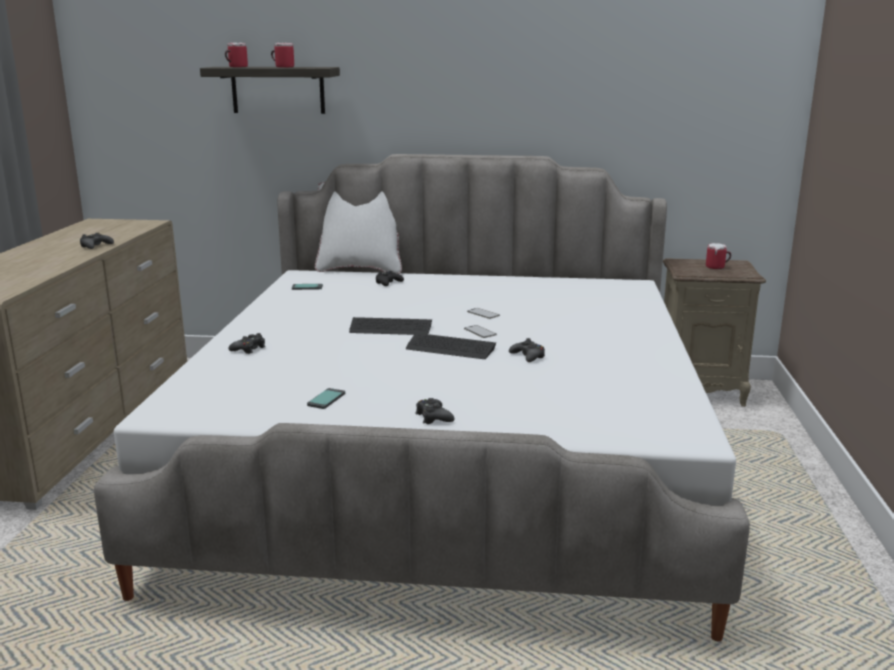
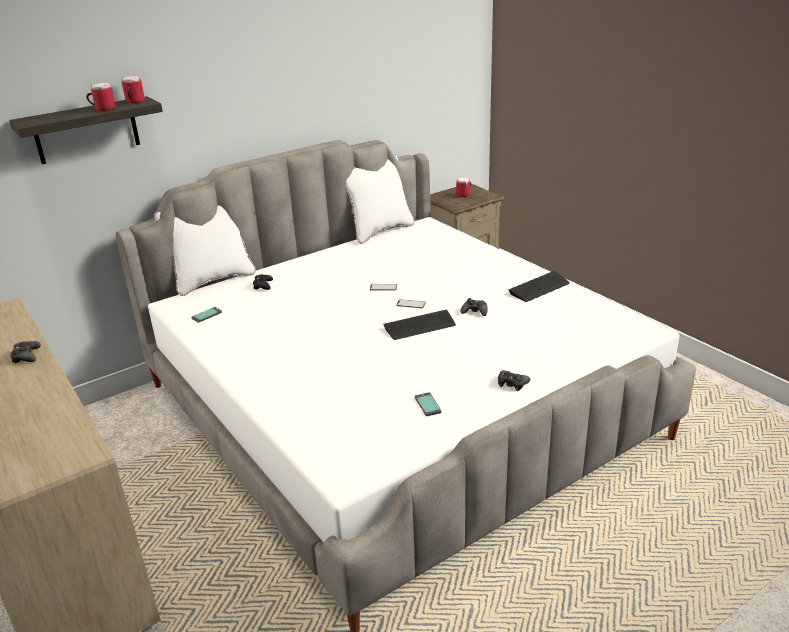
camera: 40 degrees left, 10 degrees up
(235, 67) = (50, 118): mug -> mug (133, 102)
(249, 349) = (286, 392): black game controller -> none
(390, 328) = (349, 327): keyboard -> keyboard (539, 288)
(574, 277) = (379, 231): none -> white pillow

